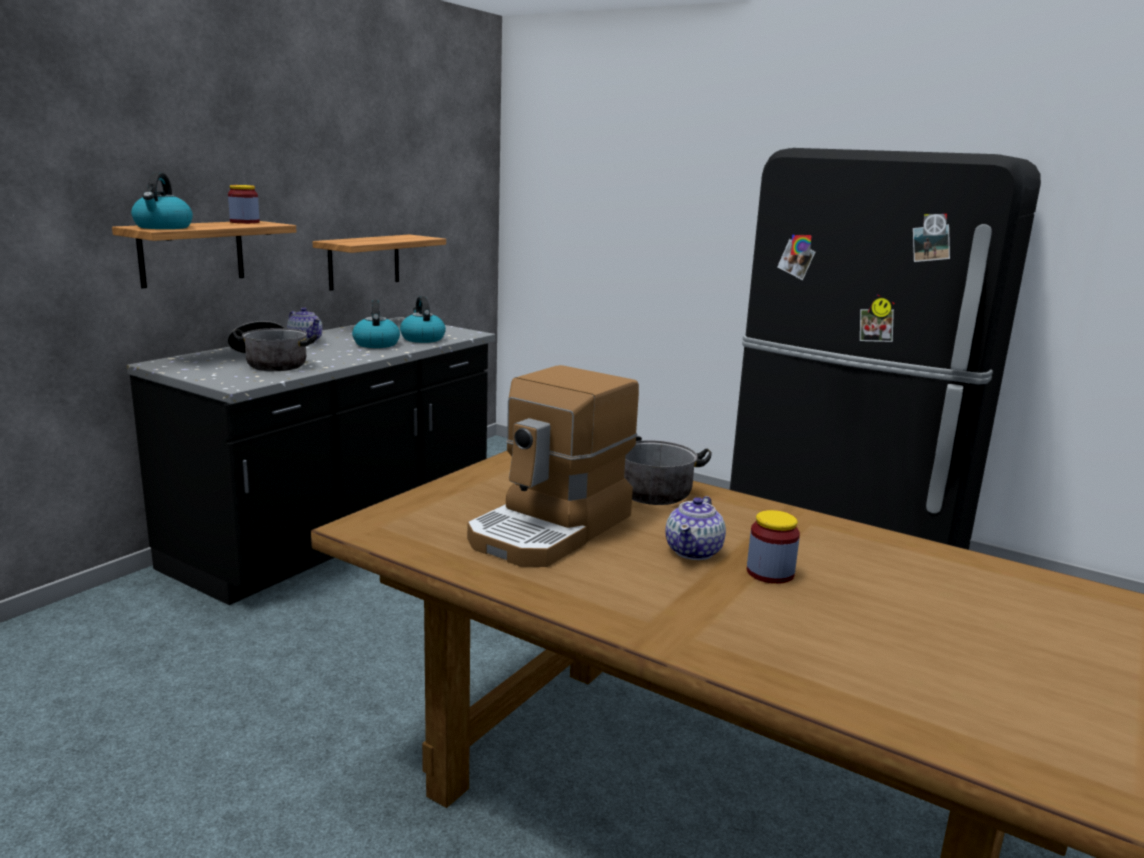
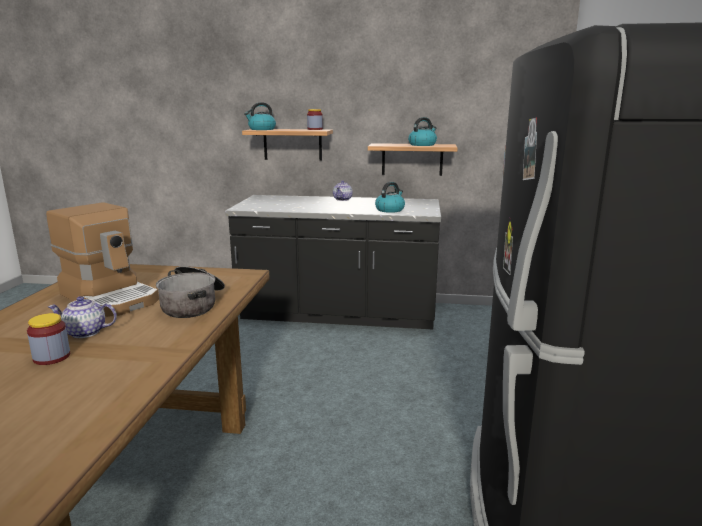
camera: 65 degrees right, 0 degrees up
(270, 363) = (286, 204): cooking pot -> none
(376, 344) = (359, 207): kettle -> kettle (422, 145)
(552, 529) = (111, 297): coffee machine -> coffee machine turned 150 degrees counterclockwise

